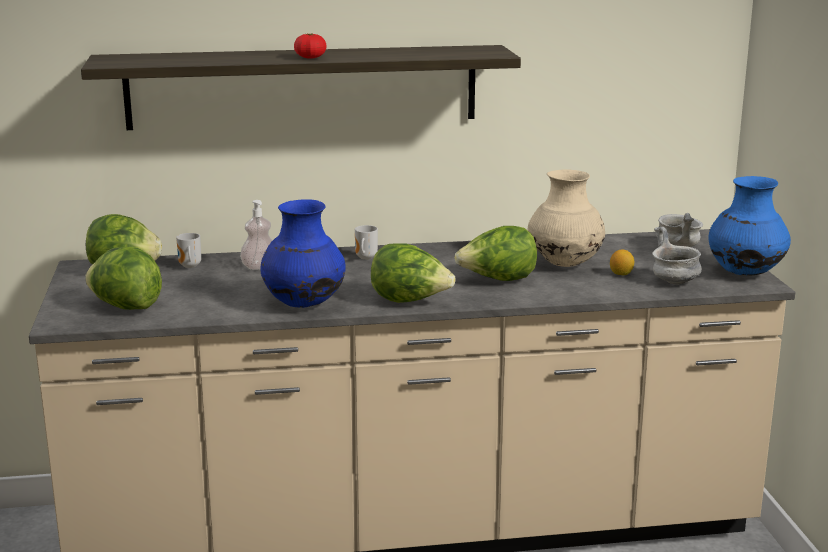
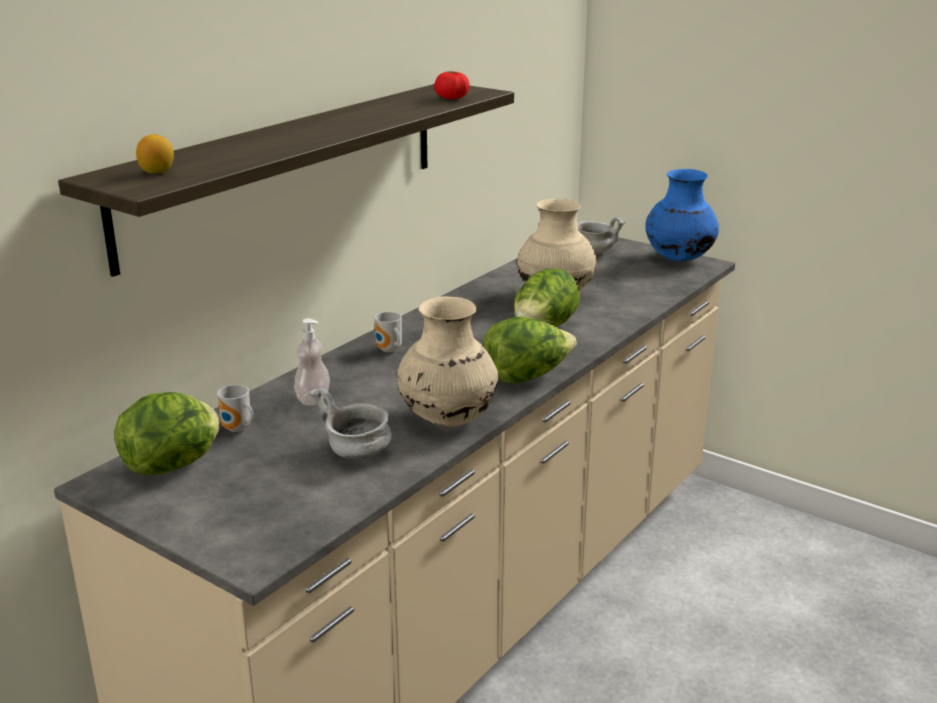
camera: 45 degrees left, 5 degrees up
(126, 307) = (283, 505): lettuce -> none
(303, 304) = (447, 419): blue vase -> beige vase
(310, 57) = (341, 129): tomato -> tomato (451, 98)
(621, 274) = (610, 289): lemon -> lemon (157, 172)
(673, 281) = (654, 282): grey bowl -> grey bowl (357, 453)

